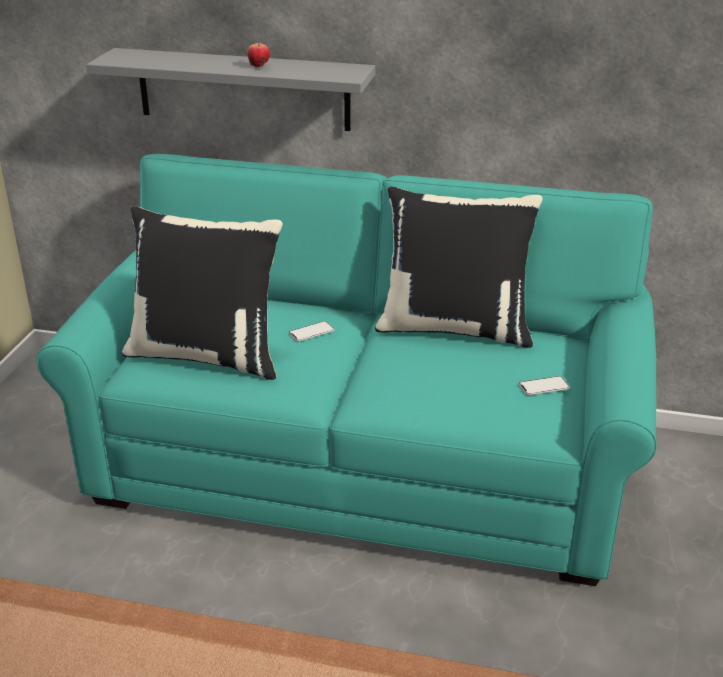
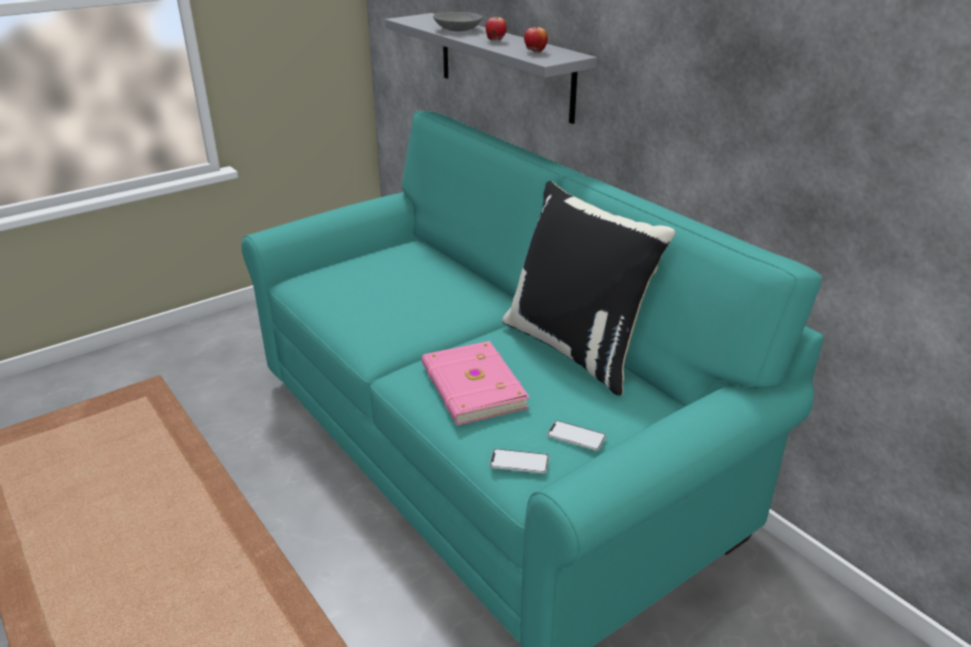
camera: 40 degrees right, 0 degrees up
(194, 62) = (458, 29): none -> grey bowl
(208, 354) = (359, 288): black pillow -> none
(311, 332) = (454, 302): phone -> phone (519, 462)
(319, 71) = (535, 52): none -> apple
(428, 389) = (471, 387): none -> pink book

